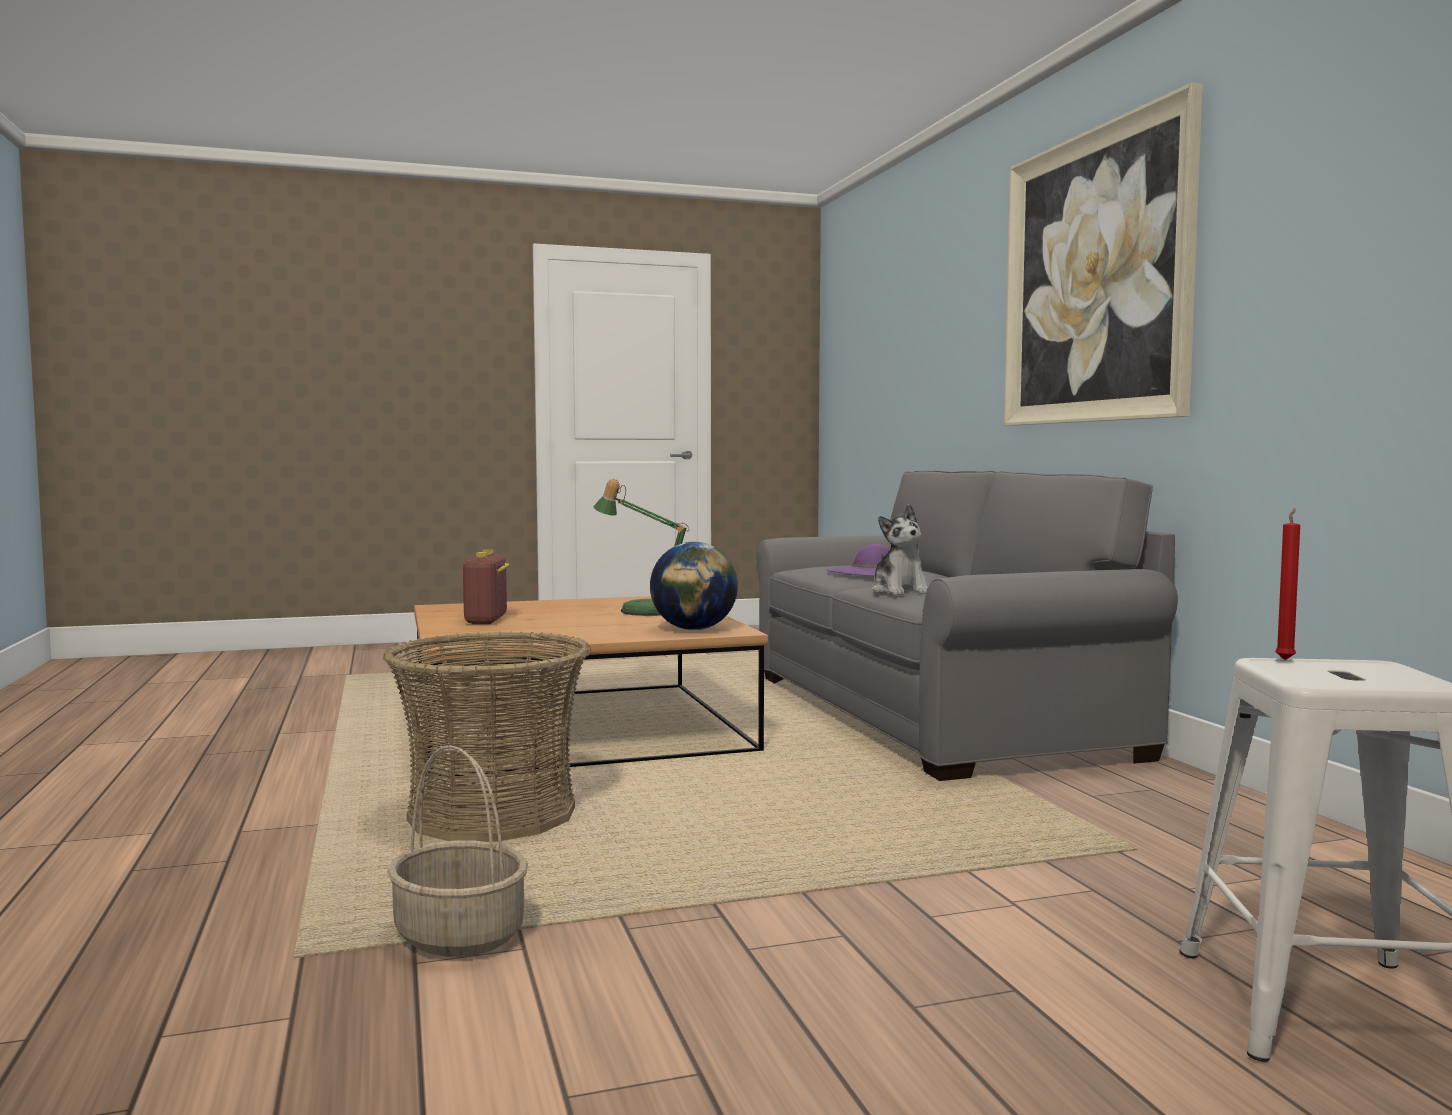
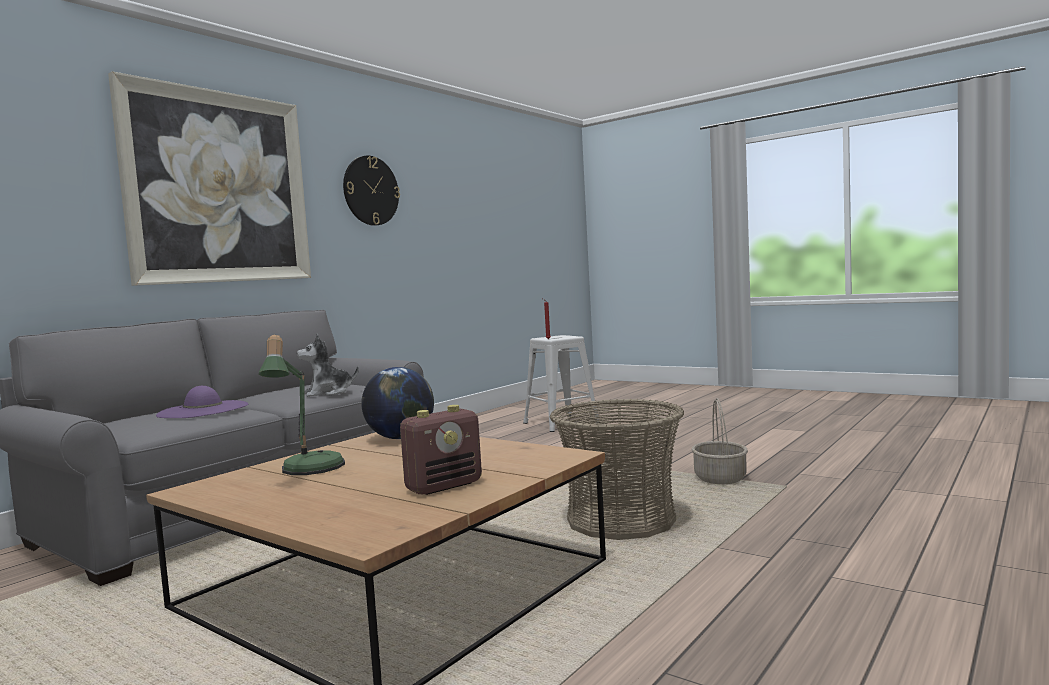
camera: 125 degrees left, 0 degrees up
(900, 591) = (328, 393): plush toy -> plush toy turned 150 degrees counterclockwise
(1349, 195) = (371, 191): none -> wall clock

